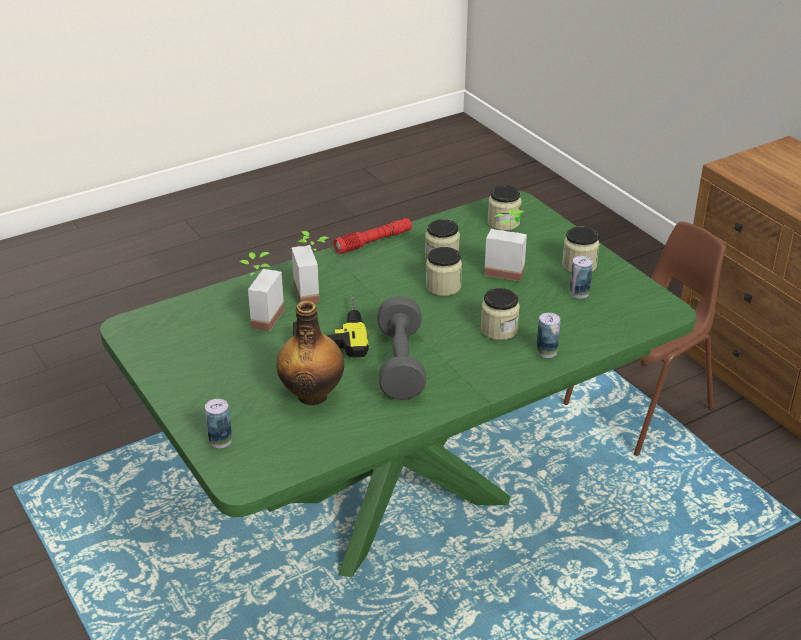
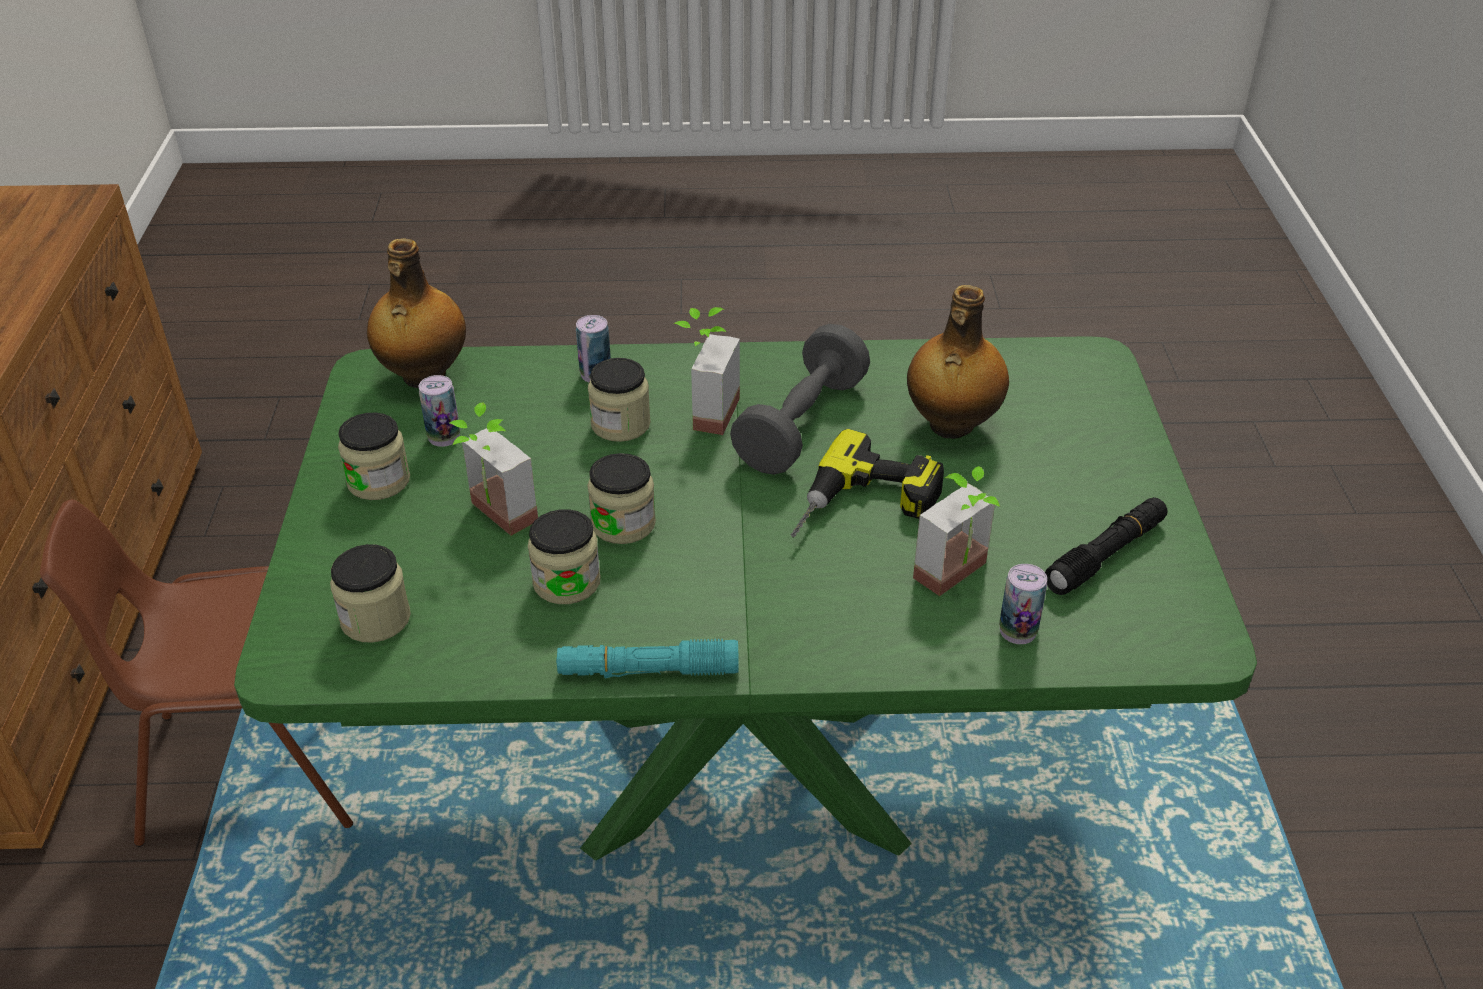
camera: 150 degrees left, 5 degrees up
(189, 351) = (1106, 555): none -> black flashlight
(220, 440) = (1104, 409): can -> can (1018, 631)
(314, 292) = (840, 594): potted plant -> potted plant (703, 412)
(373, 242) = (648, 671): red flashlight -> turquoise flashlight
(636, 317) = (423, 376): none -> bottle

